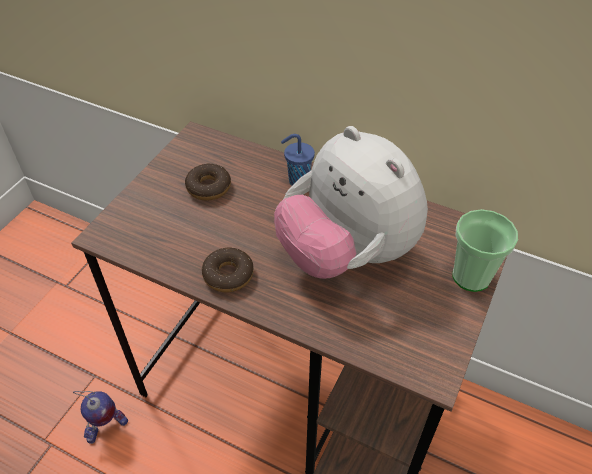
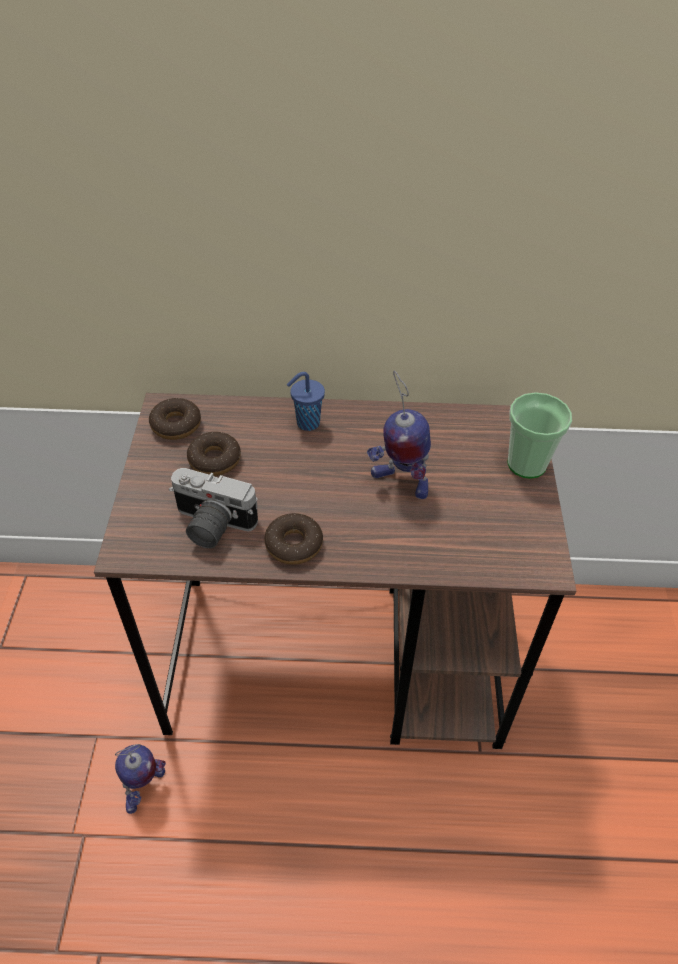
camera: 25 degrees left, 0 degrees up
(174, 237) = (210, 526): none -> camera
(196, 151) = (176, 425): none -> donut
(346, 254) = (400, 482): plush toy -> toy robot

